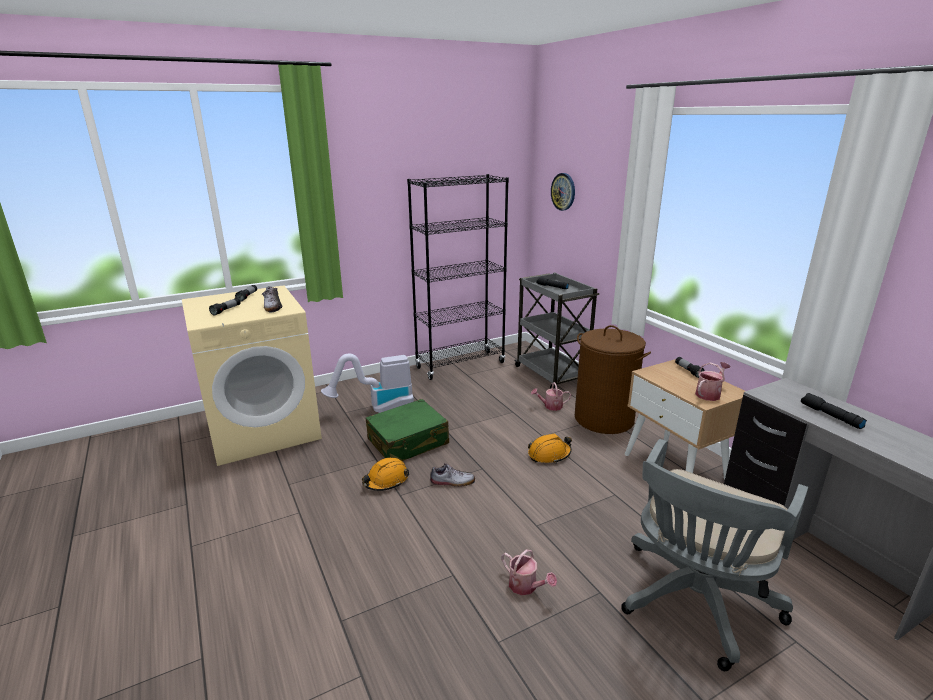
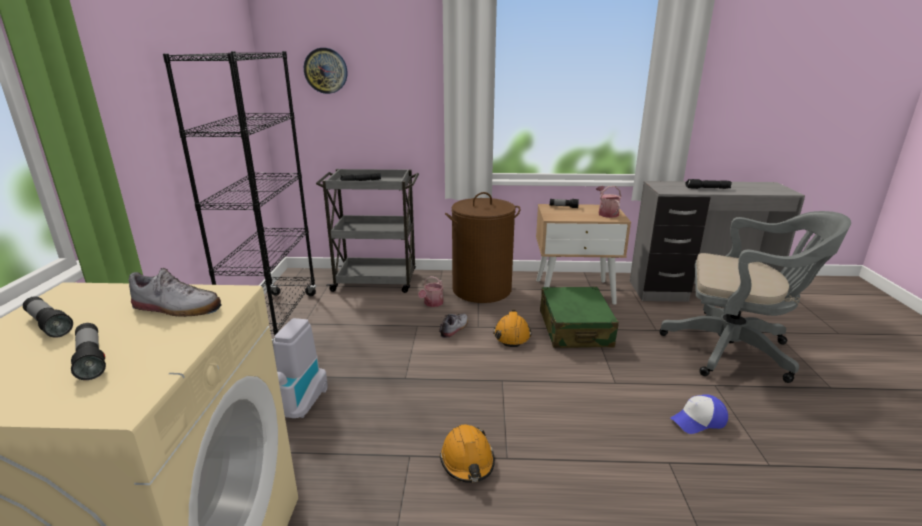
camera: 60 degrees left, 0 degrees up
(408, 442) = (399, 414): green suitcase -> green suitcase (575, 329)
(452, 481) = (510, 408): shoe -> shoe (454, 328)
(526, 586) = (698, 420): watering can -> cap
(694, 603) = (735, 351): grey office chair -> grey office chair turned 45 degrees counterclockwise

